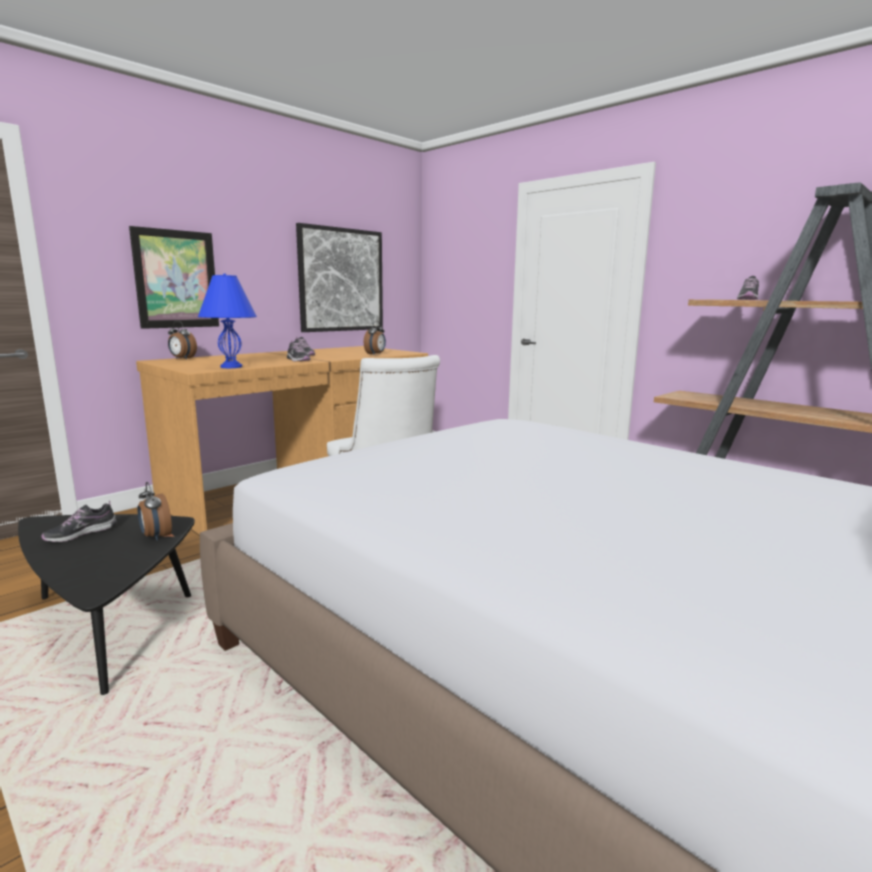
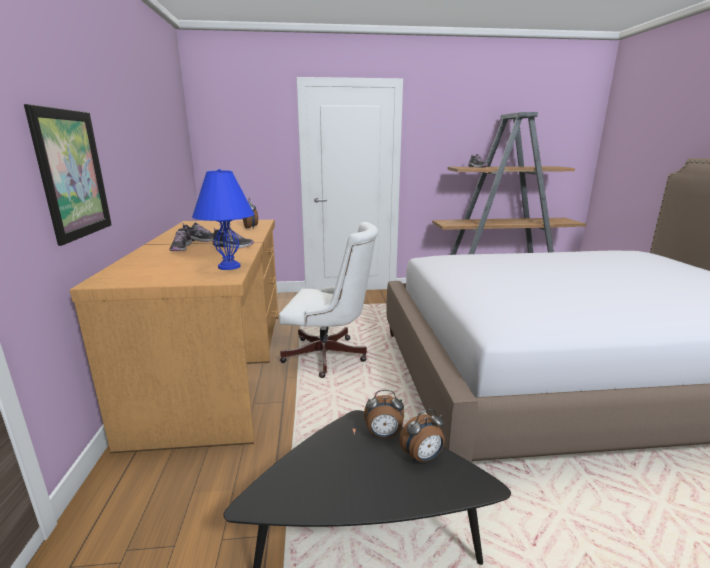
camera: 50 degrees left, 5 degrees up
(81, 534) = (330, 477): shoe -> shoe (181, 248)
(182, 359) = (113, 272): alarm clock -> alarm clock (422, 458)
(341, 280) = (162, 158): picture -> none

